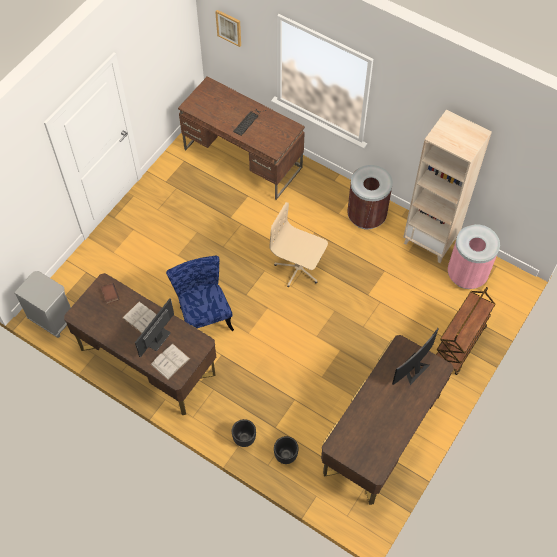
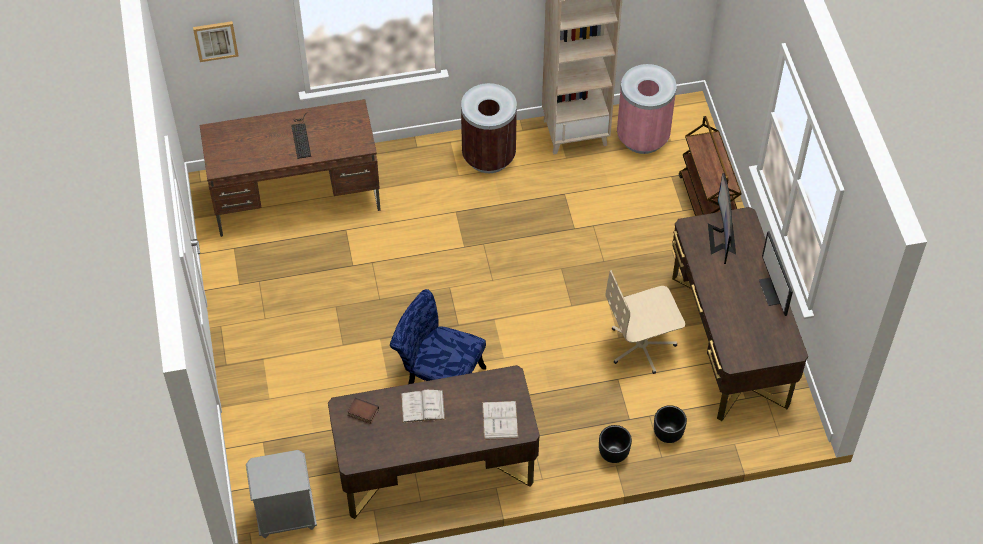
camera: 45 degrees left, 5 degrees down
(158, 339) = (462, 411): monitor -> monitor (773, 291)
(298, 268) = (480, 258): beige office chair -> beige office chair (642, 346)

